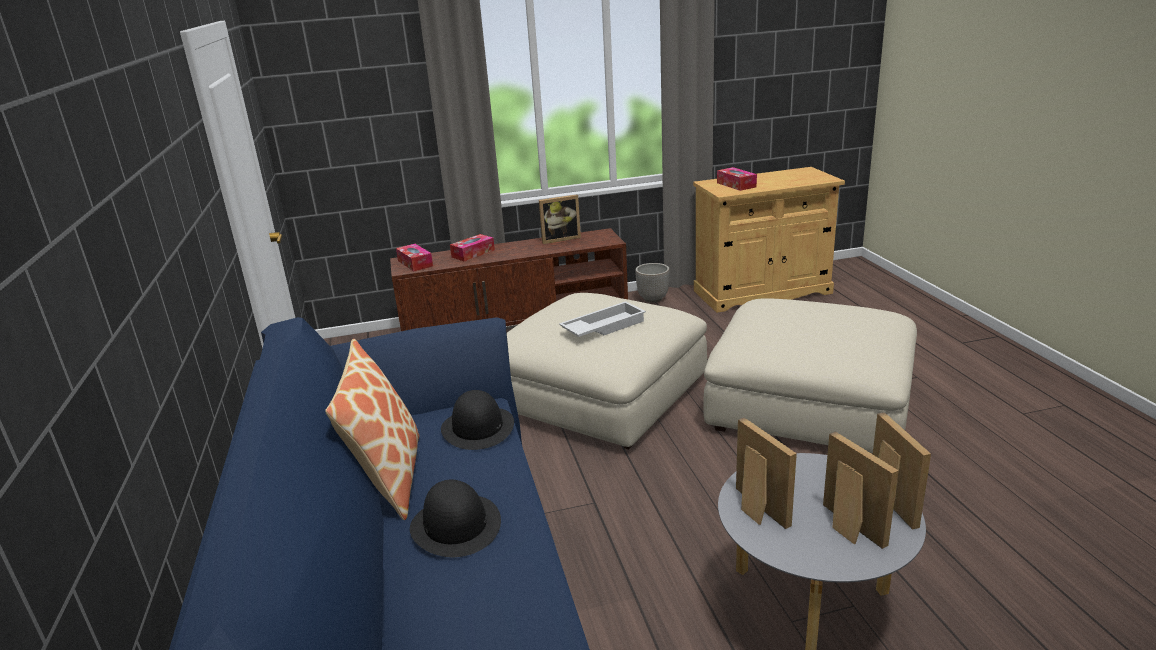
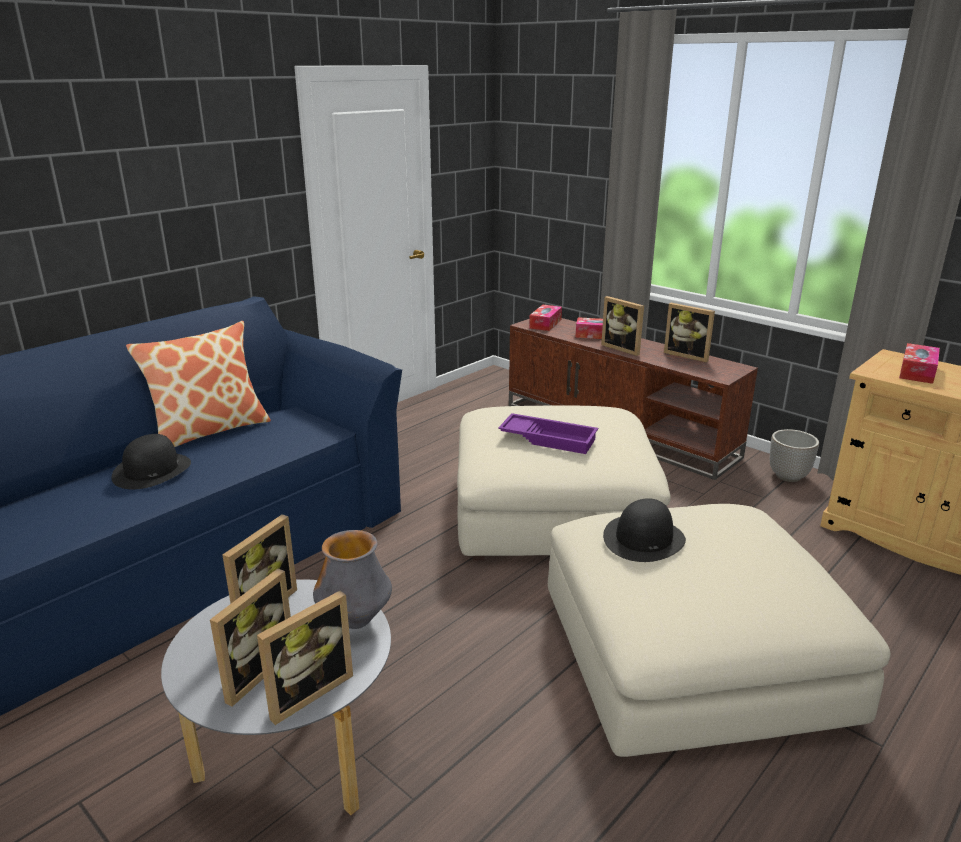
camera: 55 degrees right, 0 degrees up
(478, 428) = (294, 437): black hat -> black hat (644, 539)
(514, 253) = (623, 348): none -> picture frame
(603, 326) = (549, 438): white tray -> purple tray
(805, 467) = (355, 621): none -> vase

